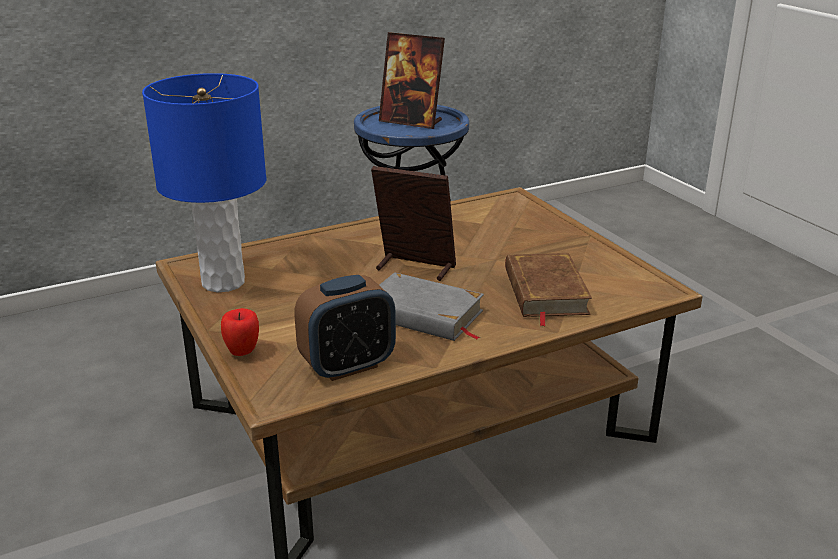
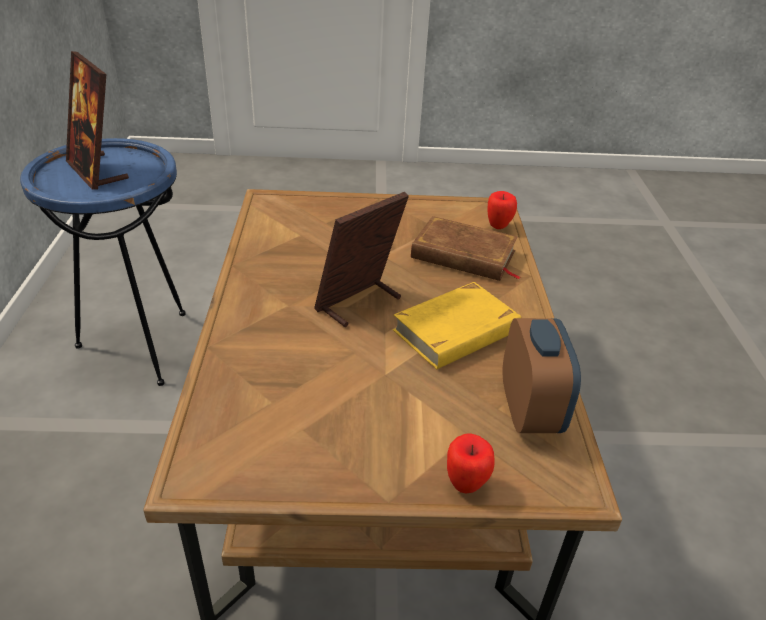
camera: 65 degrees left, 10 degrees up
(223, 283) = (274, 455): blue table lamp -> none
(411, 122) = (97, 171): picture frame -> picture frame turned 90 degrees clockwise
(422, 314) = (457, 331): grey book -> yellow book
(627, 298) = (498, 225): none -> apple

